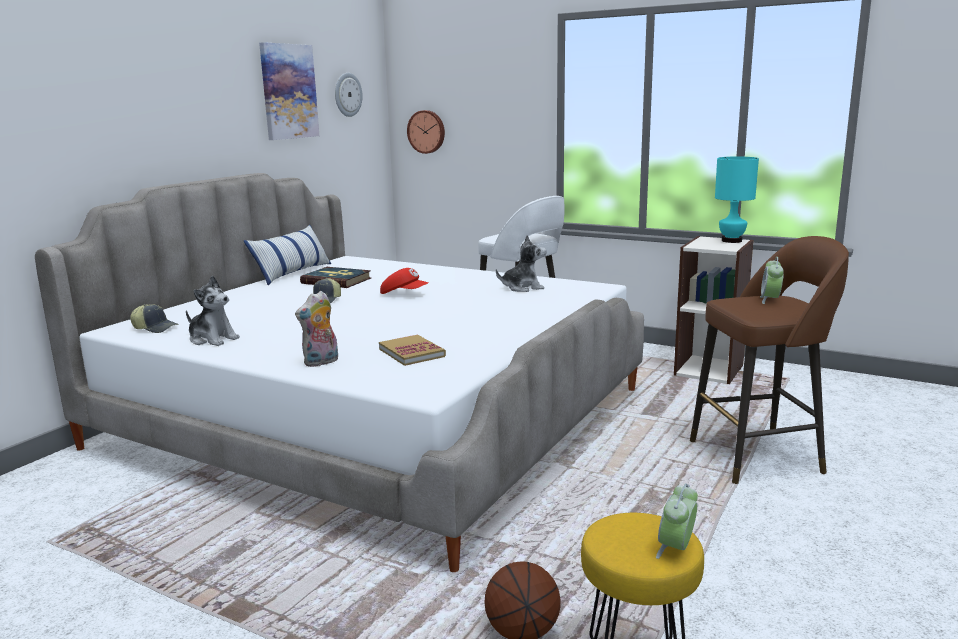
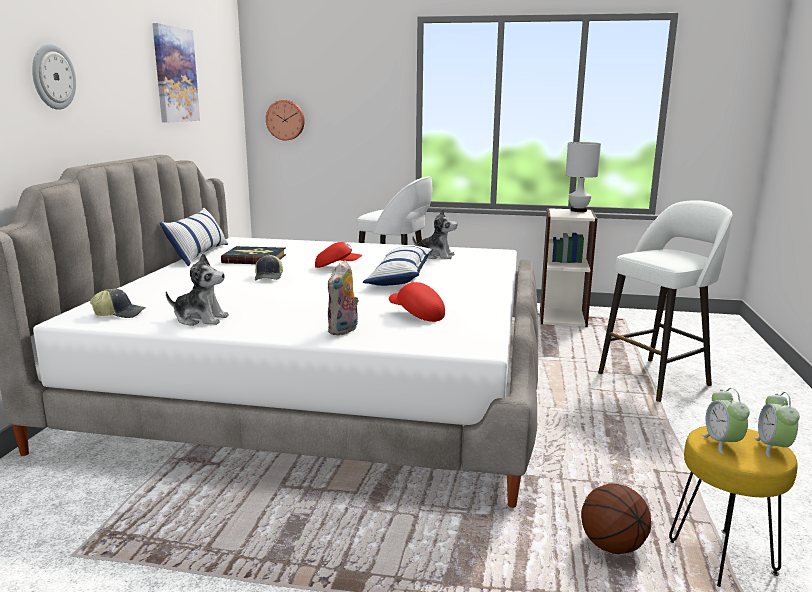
camera: 20 degrees left, 0 degrees up
(347, 94) = (216, 82): wall clock -> wall clock (52, 77)
(411, 353) = (416, 315): book -> red cap
(451, 310) = (400, 277): none -> pillow
(522, 288) = (436, 256): plush toy -> plush toy turned 45 degrees clockwise
(731, 241) = (578, 211): turquoise table lamp -> white table lamp
(759, 456) = (656, 379): brown stool -> white stool
(770, 300) = (667, 252): alarm clock -> alarm clock (722, 443)

